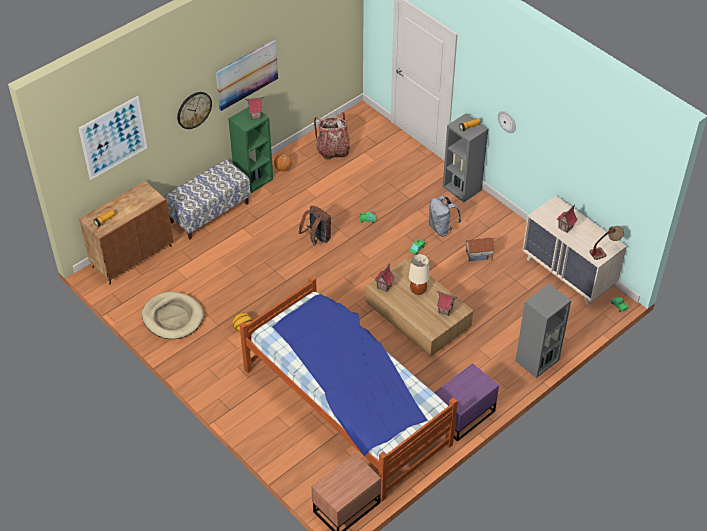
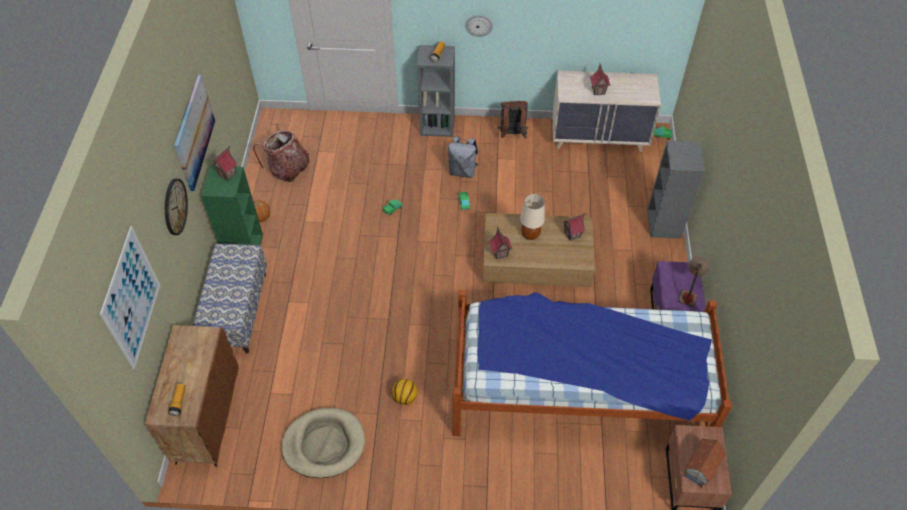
camera: 45 degrees left, 5 degrees up
(317, 238) = (369, 258): brown backpack -> brown backpack (512, 134)
(479, 256) = (519, 172): toy house -> toy house (701, 469)
(604, 251) = (648, 89): table lamp -> table lamp (689, 290)

